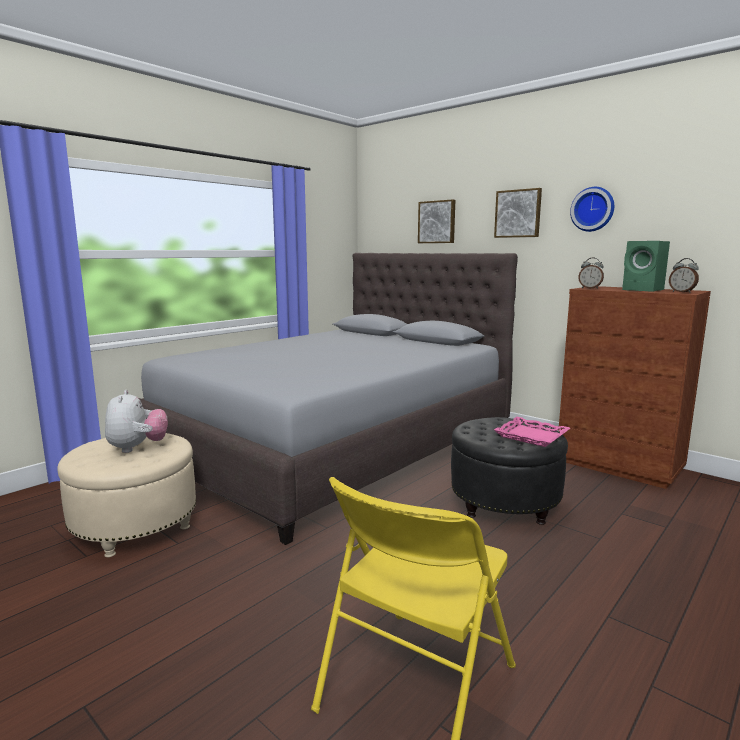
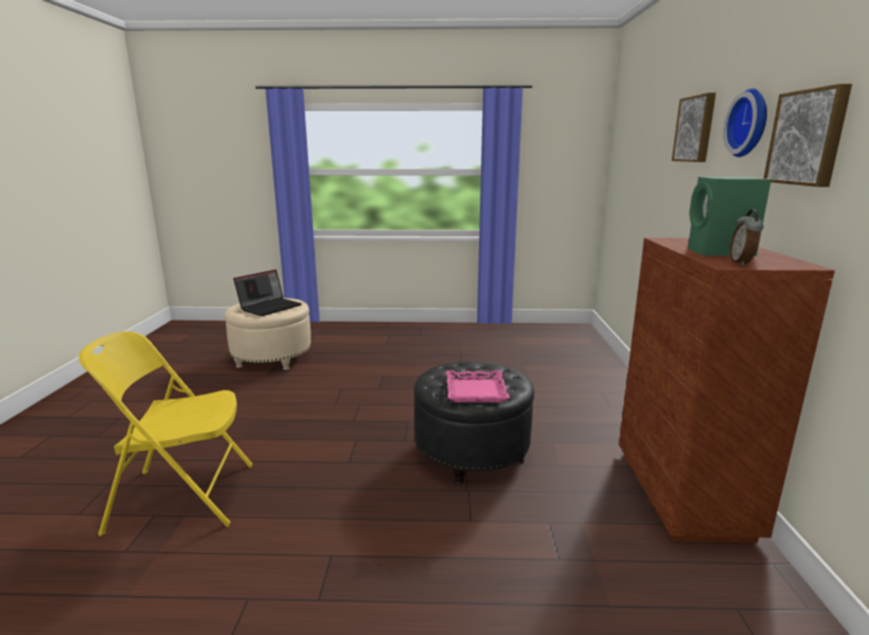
camera: 50 degrees right, 5 degrees up
(137, 448) = (270, 307): plush toy -> laptop
(336, 444) = (468, 357): grey bed -> none
(437, 222) = (647, 139): picture -> picture (808, 137)
(590, 288) = (675, 240): alarm clock -> none

